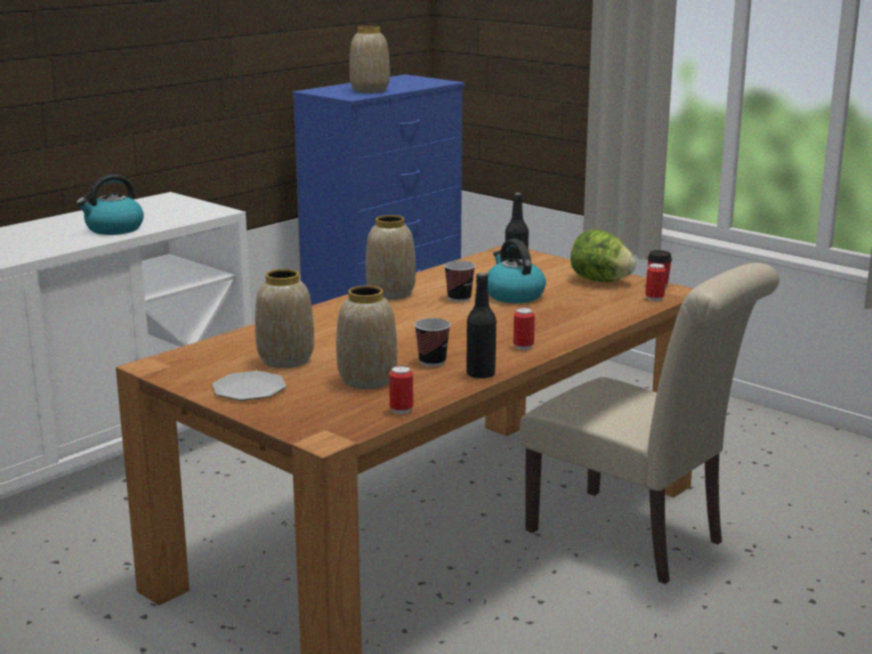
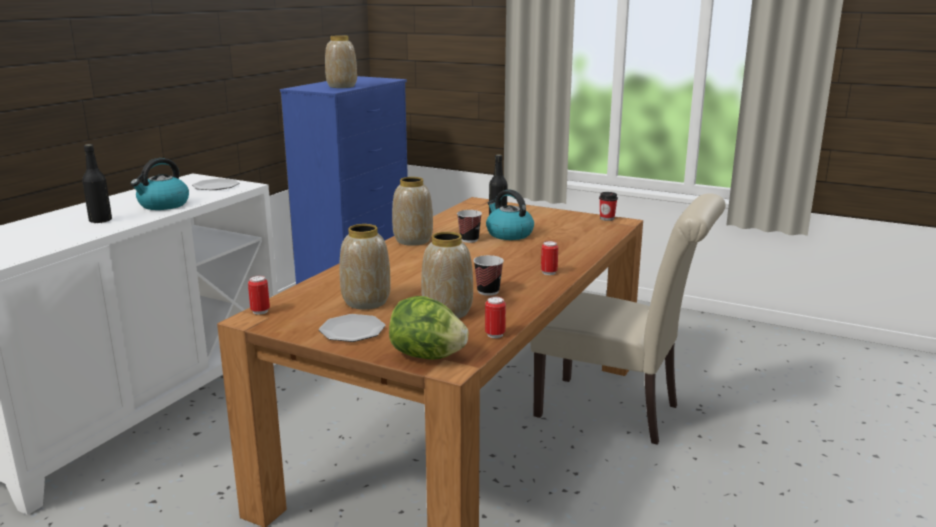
camera: 15 degrees left, 0 degrees up
(185, 210) = (216, 186): none -> plate
(480, 374) = (534, 298): black bottle -> black bottle (100, 221)
(600, 281) = (563, 218): lettuce -> lettuce (427, 356)
(654, 298) = (612, 228): can -> can (260, 311)

